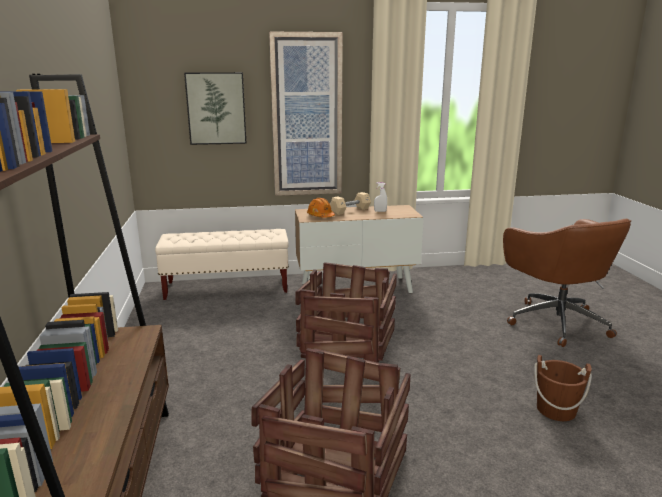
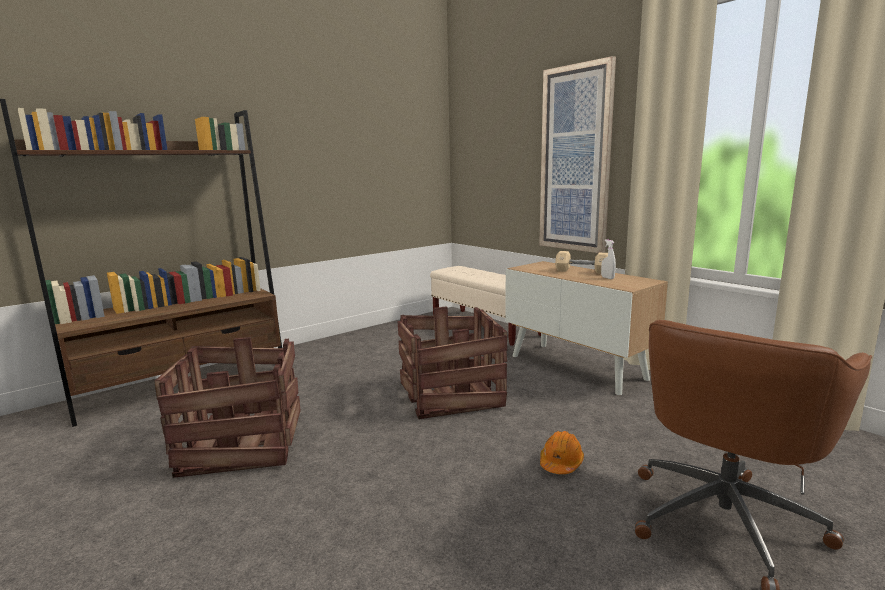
camera: 60 degrees right, 5 degrees down
(216, 108) = (503, 153): picture -> none
(320, 216) = (538, 269): orange hard hat -> orange hard hat (561, 463)
(556, 410) = (439, 556): brown bucket -> none

